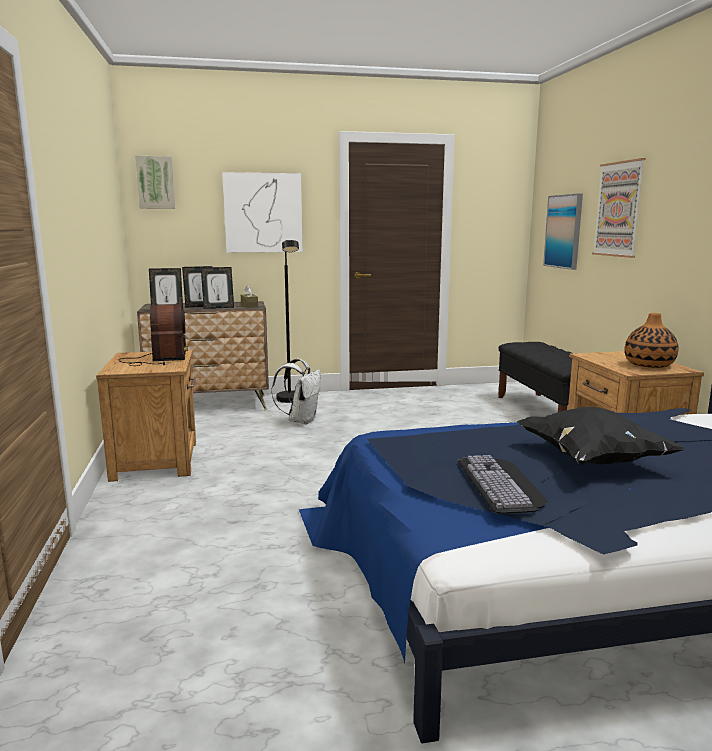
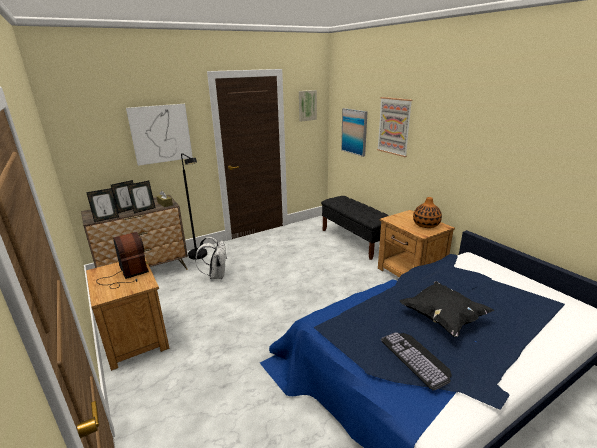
camera: 20 degrees left, 10 degrees up
(155, 182) = (72, 120): picture -> picture (307, 105)

